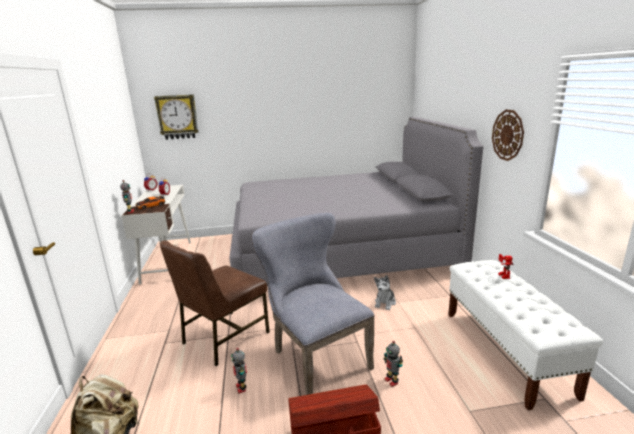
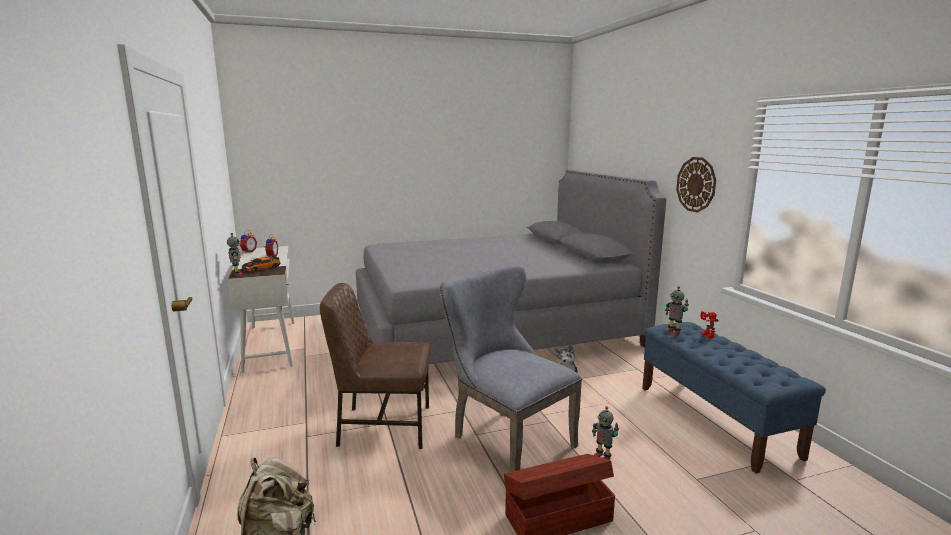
camera: 10 degrees left, 5 degrees down
(177, 117) = (285, 159): wall clock -> none
(224, 338) = (383, 426): brown chair -> brown chair turned 60 degrees clockwise
(242, 388) = (428, 477): toy robot -> toy robot (673, 331)
(505, 351) = (715, 420): white bench -> blue bench

